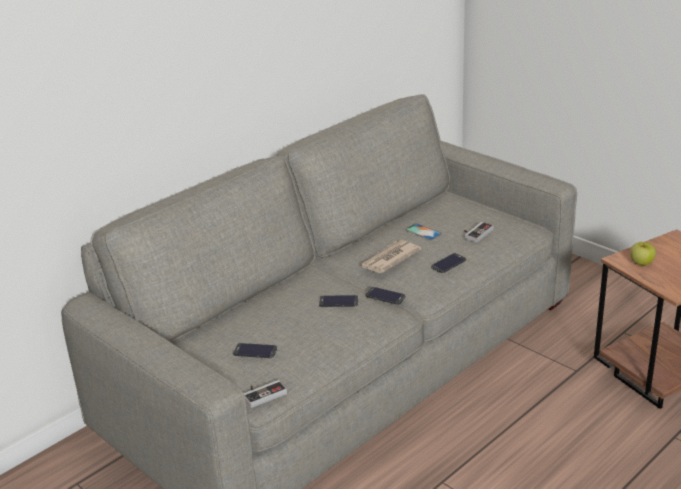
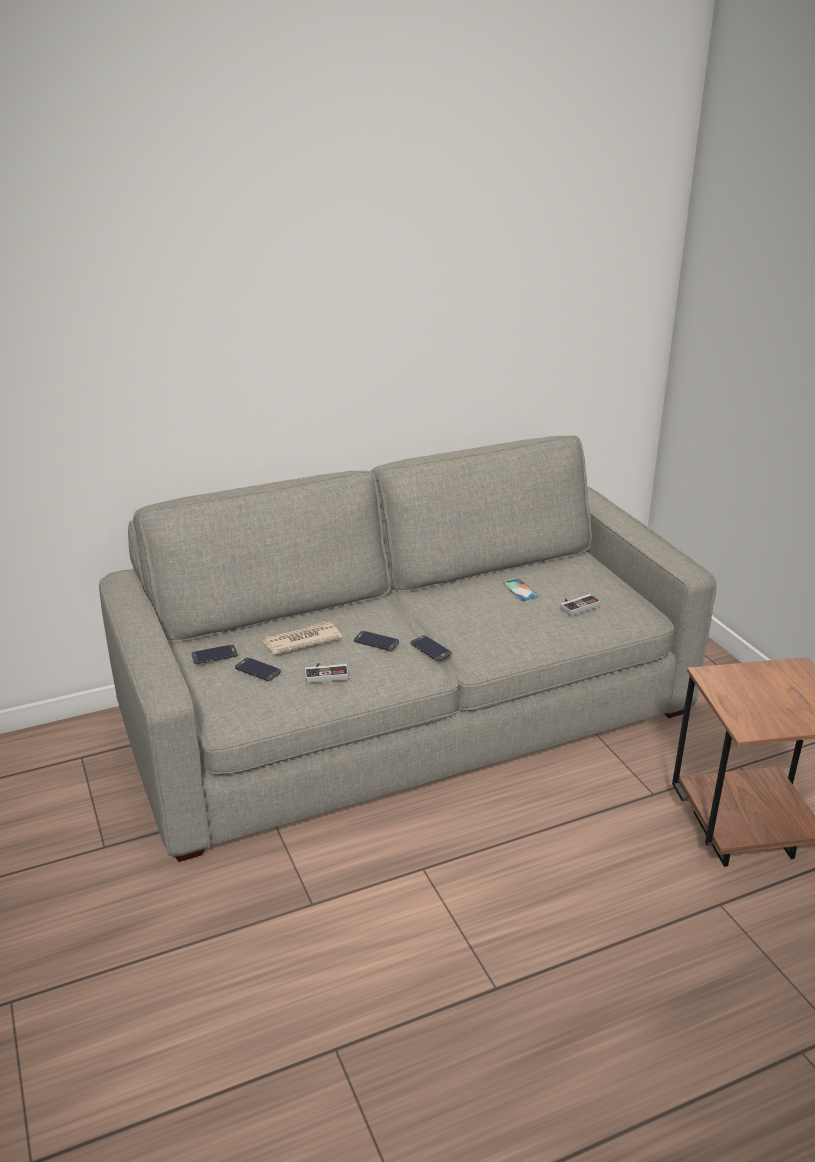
camera: 20 degrees right, 0 degrees up
(263, 394) = (235, 715): game controller -> game controller (326, 673)
(389, 259) = (462, 610): newspaper -> newspaper (301, 641)
(448, 263) = (522, 631): phone -> phone (214, 655)
(641, 263) = (731, 685): apple -> none

